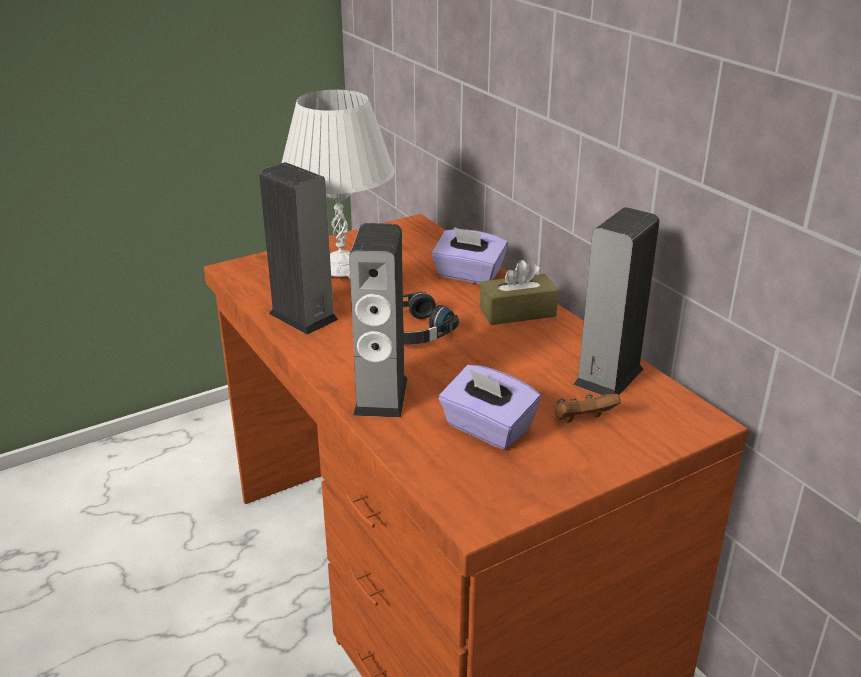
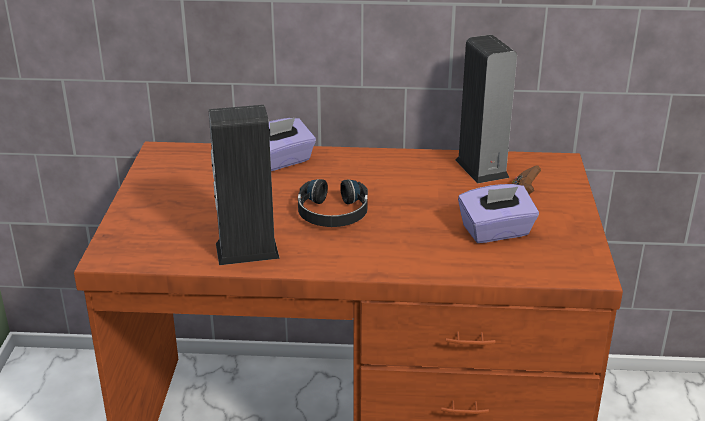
camera: 55 degrees left, 0 degrees up
(342, 272) = (195, 209): white table lamp -> none
(381, 396) = (411, 257): speaker -> none
(517, 312) = (361, 165): brown tissue box -> none

